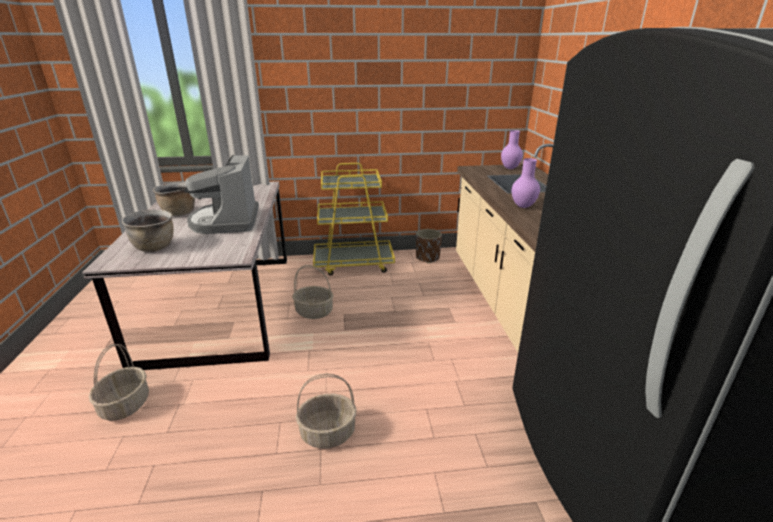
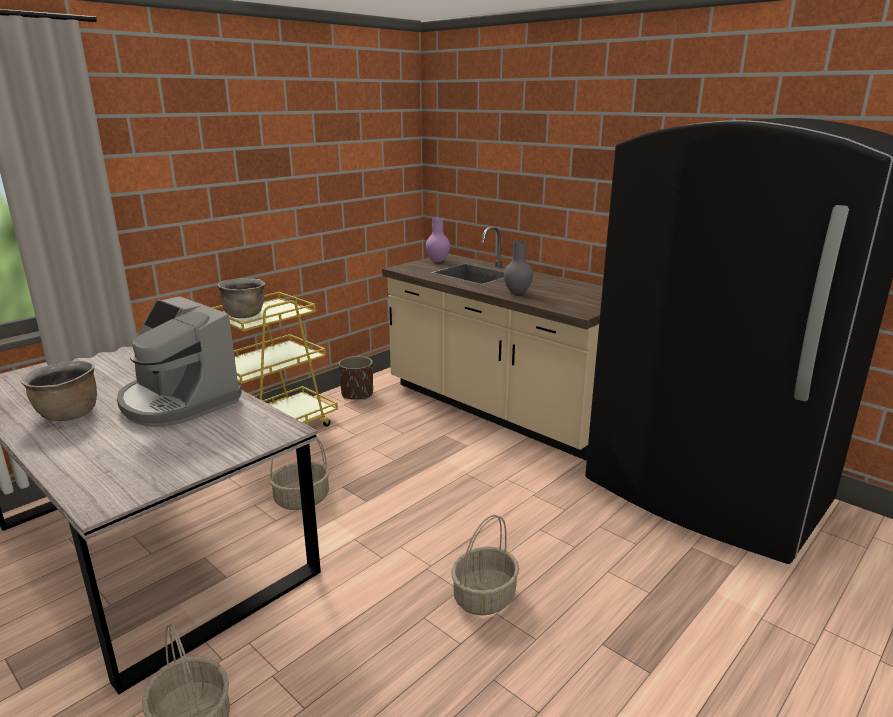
camera: 40 degrees left, 5 degrees down
(155, 247) = (136, 462): brown cooking pot -> brown cooking pot (244, 315)
(523, 206) = (518, 293): purple vase -> grey vase

